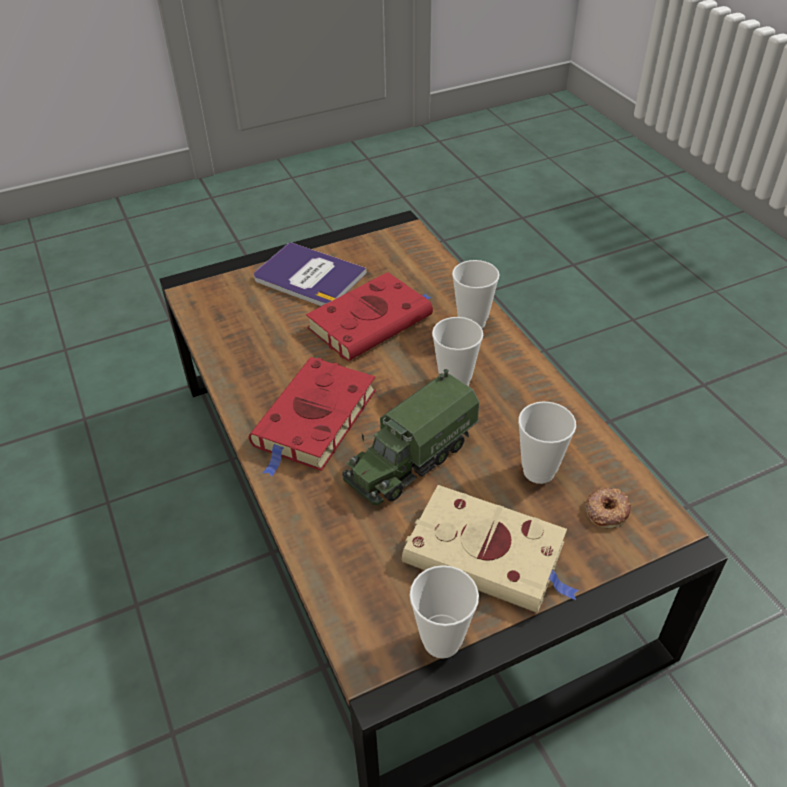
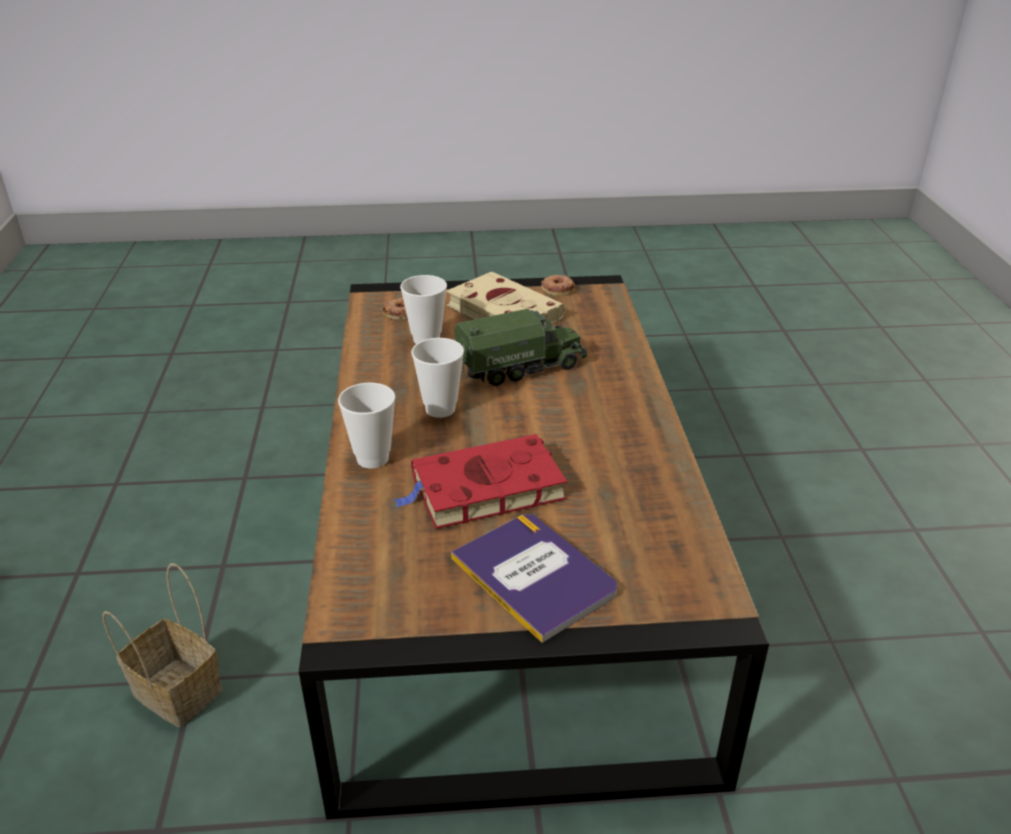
camera: 160 degrees left, 10 degrees down
(314, 421) = (593, 410): red book -> none
(441, 641) = (558, 289): cup -> donut
(548, 341) = (174, 692): none -> basket

